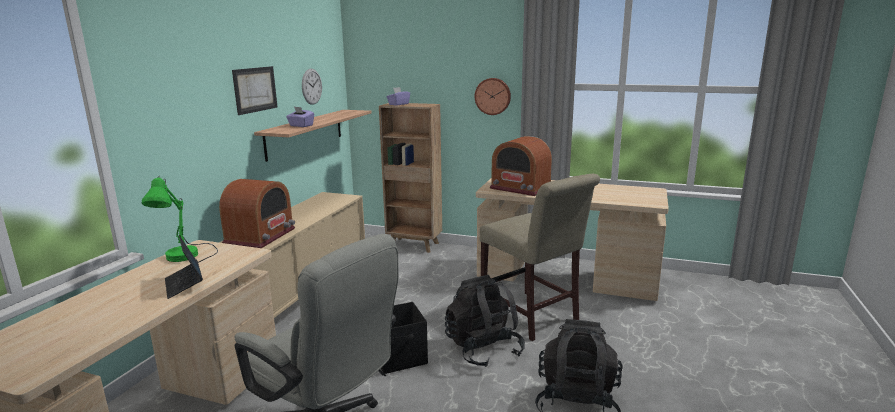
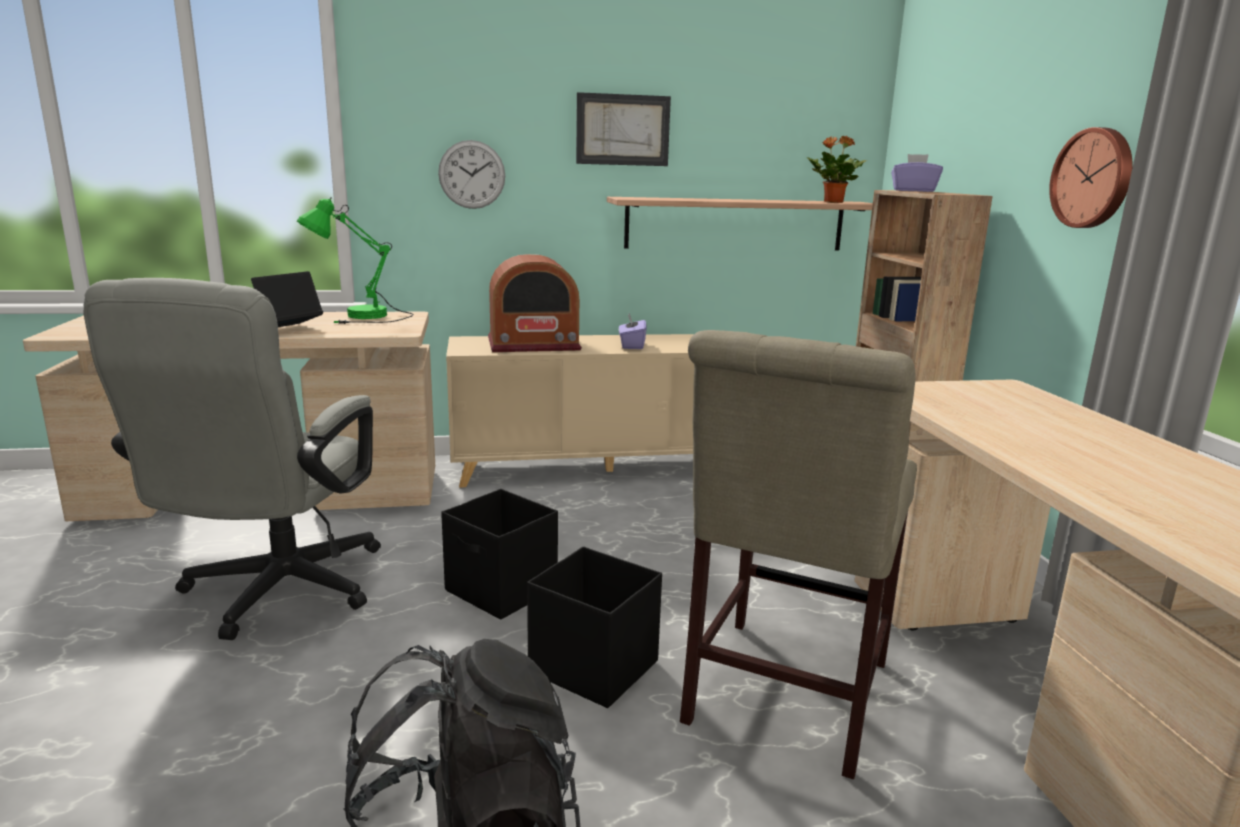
camera: 60 degrees right, 0 degrees up
(301, 126) = (683, 199): purple tissue box -> purple tissue box (631, 345)
(311, 86) = (772, 144): wall clock -> wall clock (472, 174)
(347, 113) = (832, 202): none -> potted plant
(483, 349) = (593, 666): black backpack -> black storage box
(520, 188) = (985, 408): radio -> none

